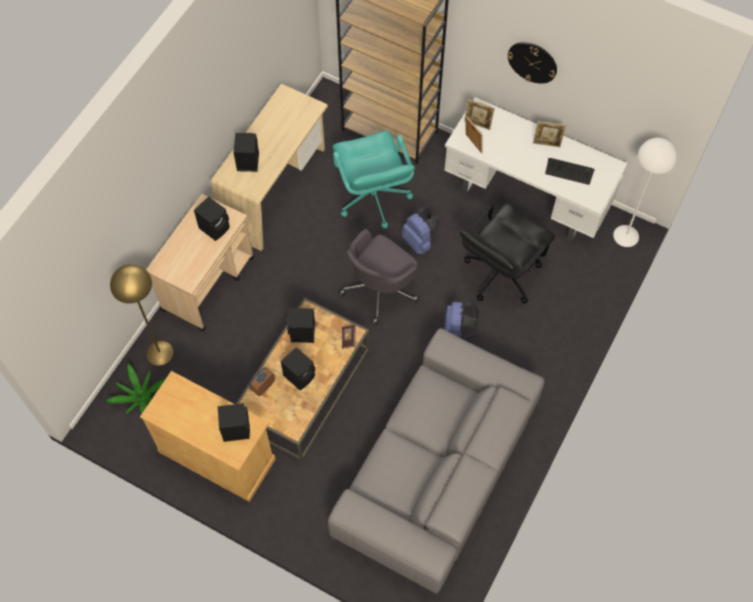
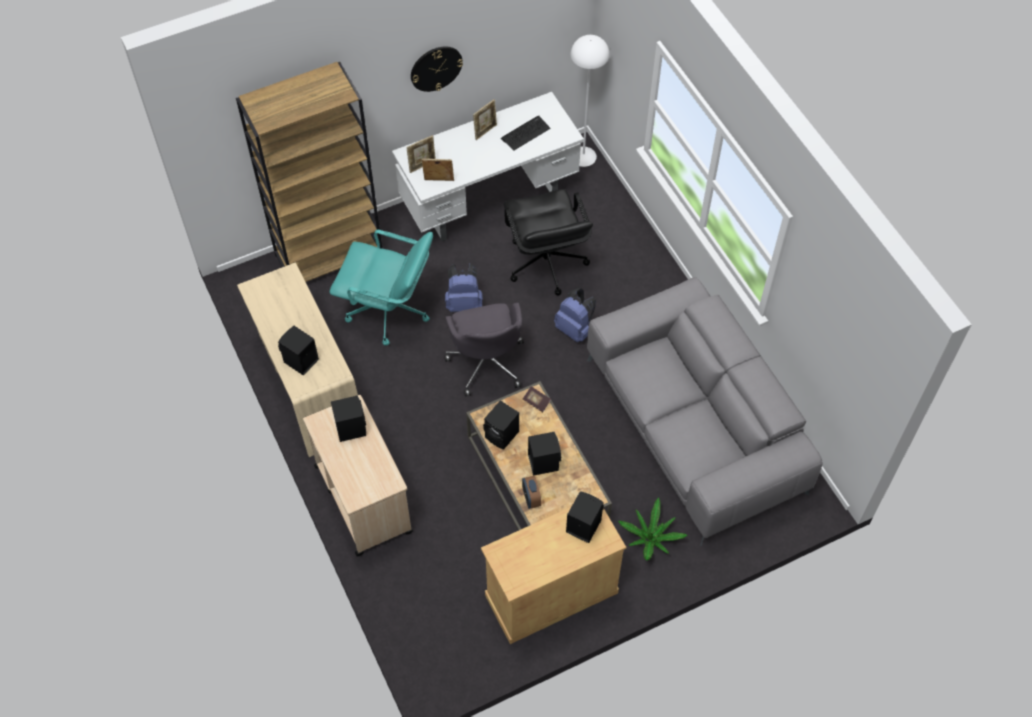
camera: 55 degrees left, 5 degrees down
(140, 398) = (439, 628): potted plant -> potted plant (650, 538)
(160, 353) = (404, 584): yellow floor lamp -> none

